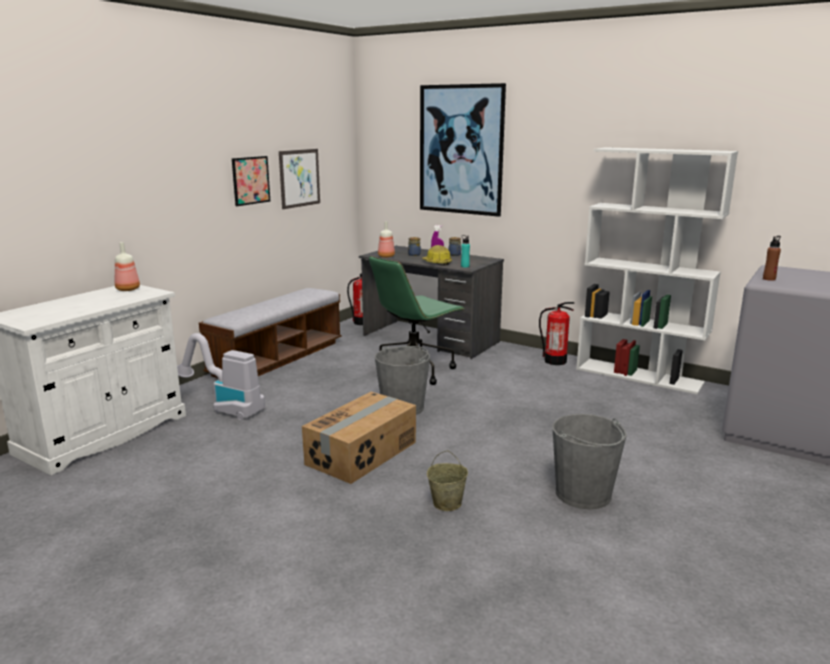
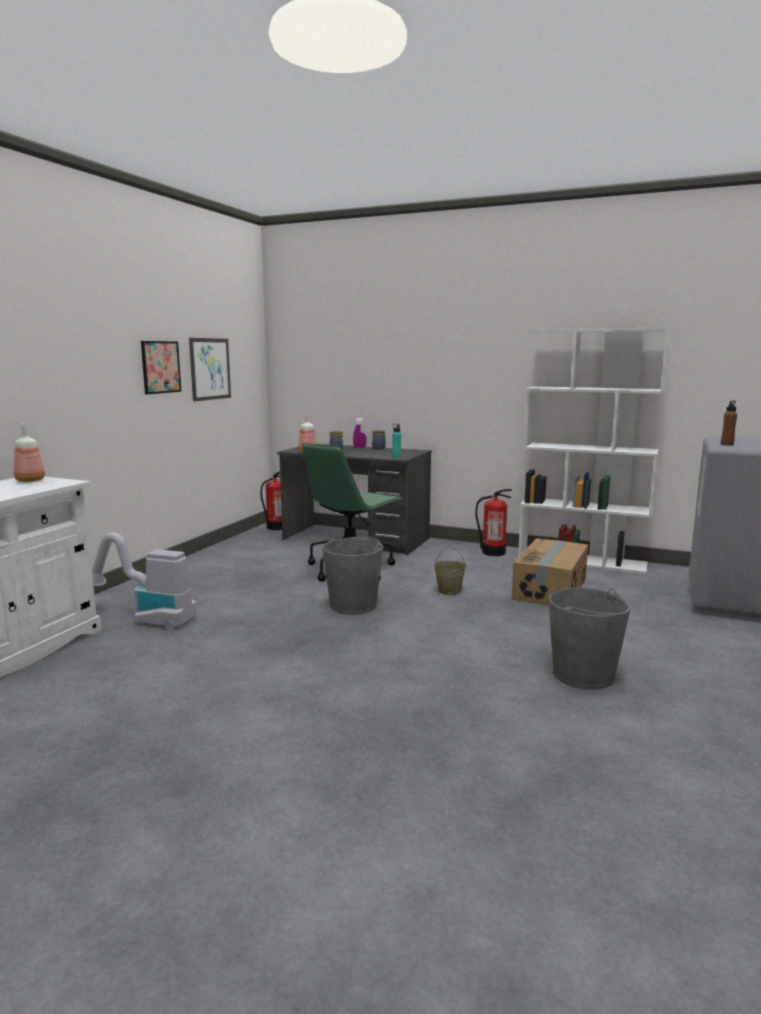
camera: 10 degrees left, 5 degrees down
(278, 358) = (194, 566): bench -> none
(362, 453) = (326, 653): cardboard box -> cardboard box (551, 589)
(436, 263) = (365, 455): hard hat -> none
(447, 503) = (443, 697): beige bucket -> beige bucket (449, 591)
(461, 150) = (381, 339): picture -> none

